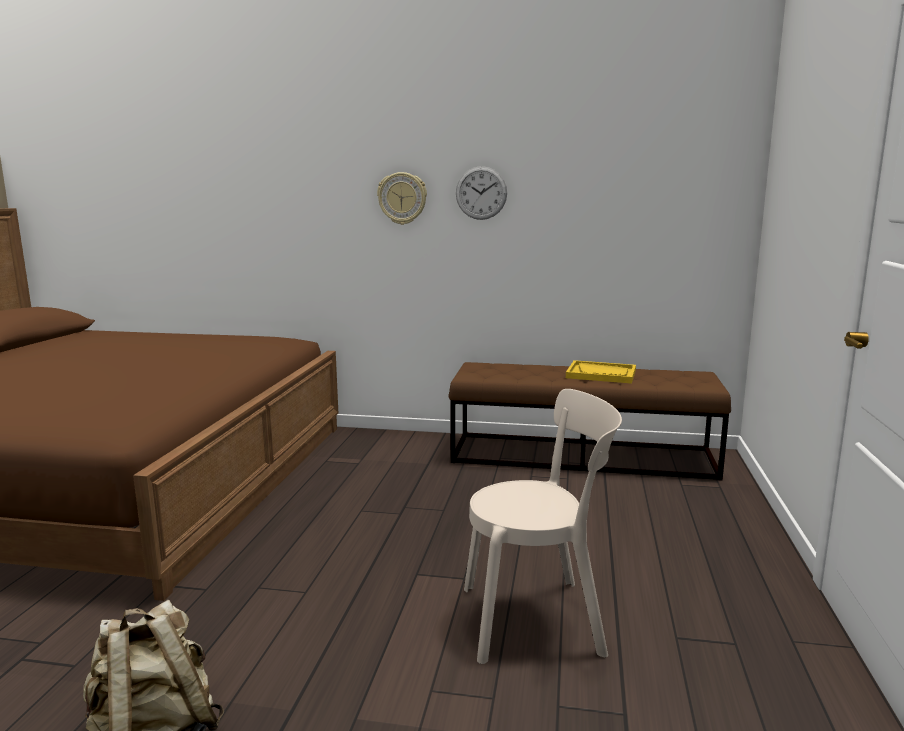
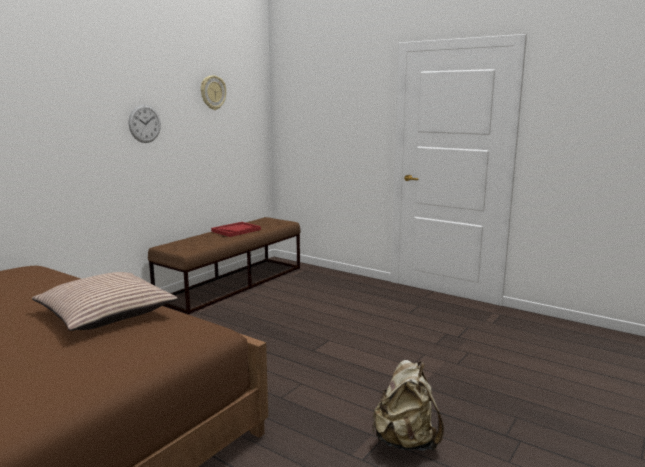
camera: 65 degrees left, 0 degrees up
(150, 385) = (106, 314): none -> pillow
(402, 198) = (90, 130): wall clock -> wall clock (212, 92)
(539, 619) = (377, 332): beige chair -> none
(601, 374) = (236, 230): yellow tray -> red tray

